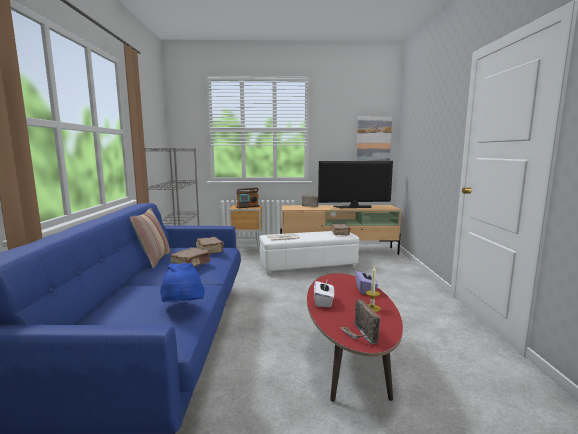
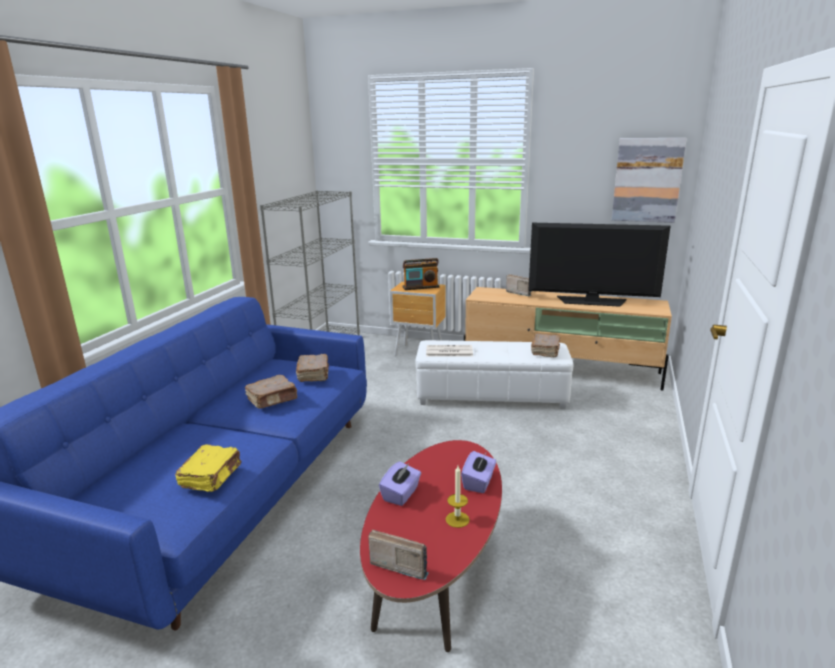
camera: 20 degrees right, 10 degrees up
(154, 260) = (239, 382): pillow -> none
(182, 307) = (212, 476): blue hat -> yellow book
(323, 302) = (401, 494): white tissue box -> purple tissue box
(360, 335) = (400, 563): radio -> radio turned 105 degrees clockwise

